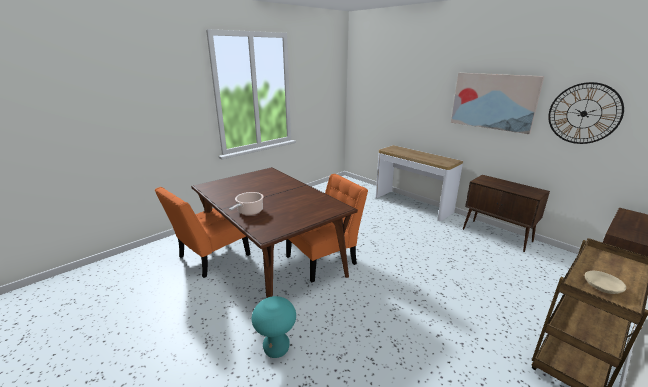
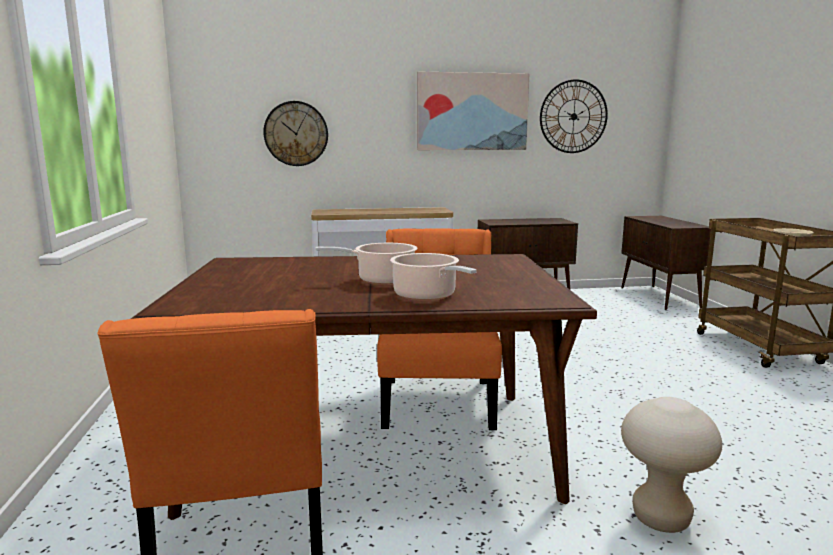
camera: 55 degrees left, 10 degrees down
(265, 198) = (382, 280): none -> cooking pot
(276, 349) = (661, 519): turquoise stool -> beige stool
(391, 104) = (296, 133): none -> wall clock

